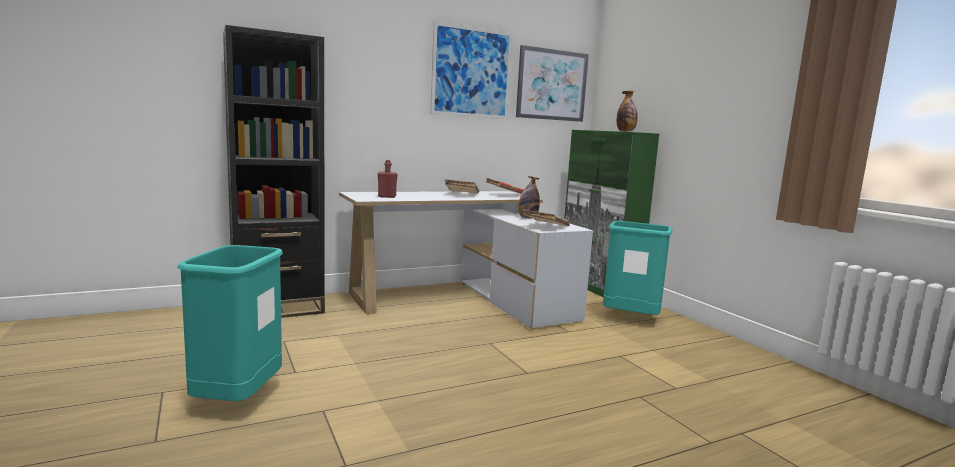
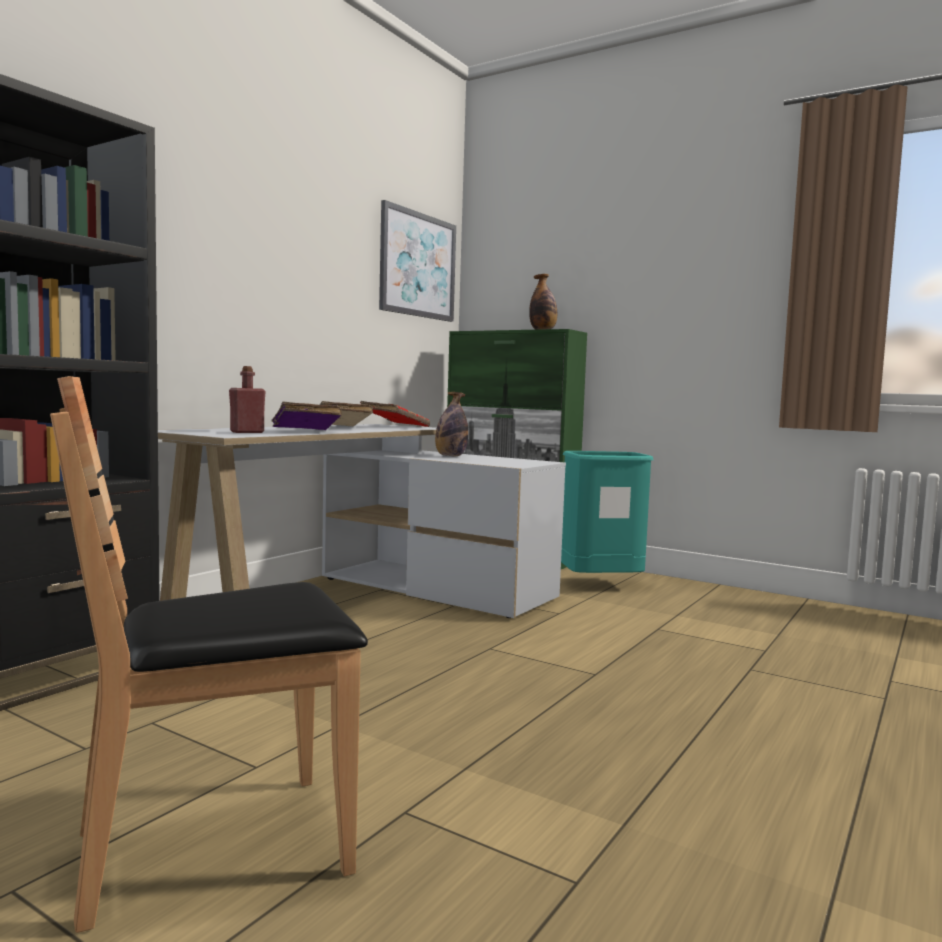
camera: 30 degrees left, 5 degrees down
(238, 399) = (217, 847): turquoise trash can -> brown chair
(423, 198) = (305, 431): none -> purple book
(471, 72) = (324, 234): picture -> none
(545, 227) = (506, 463): beige book -> none

